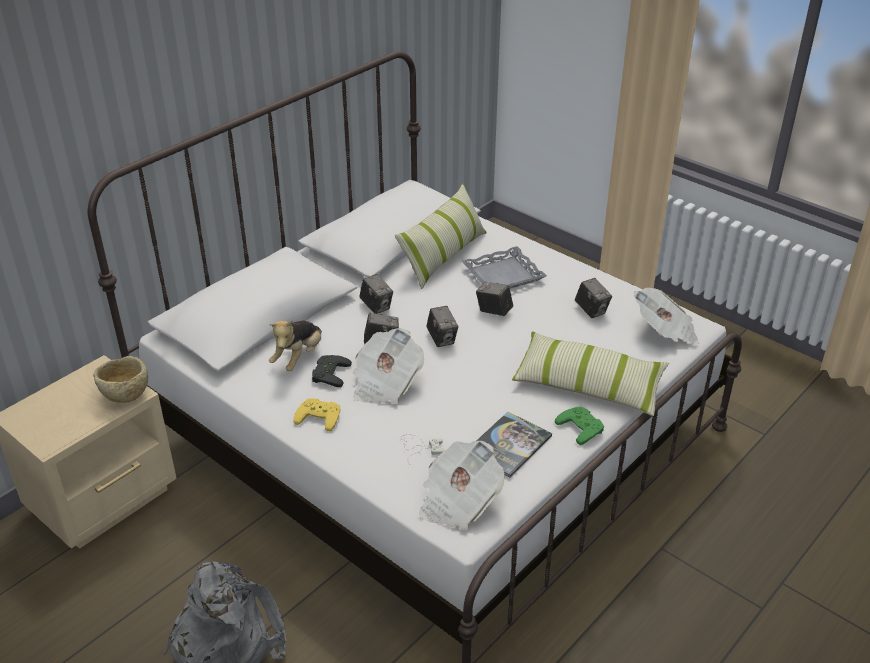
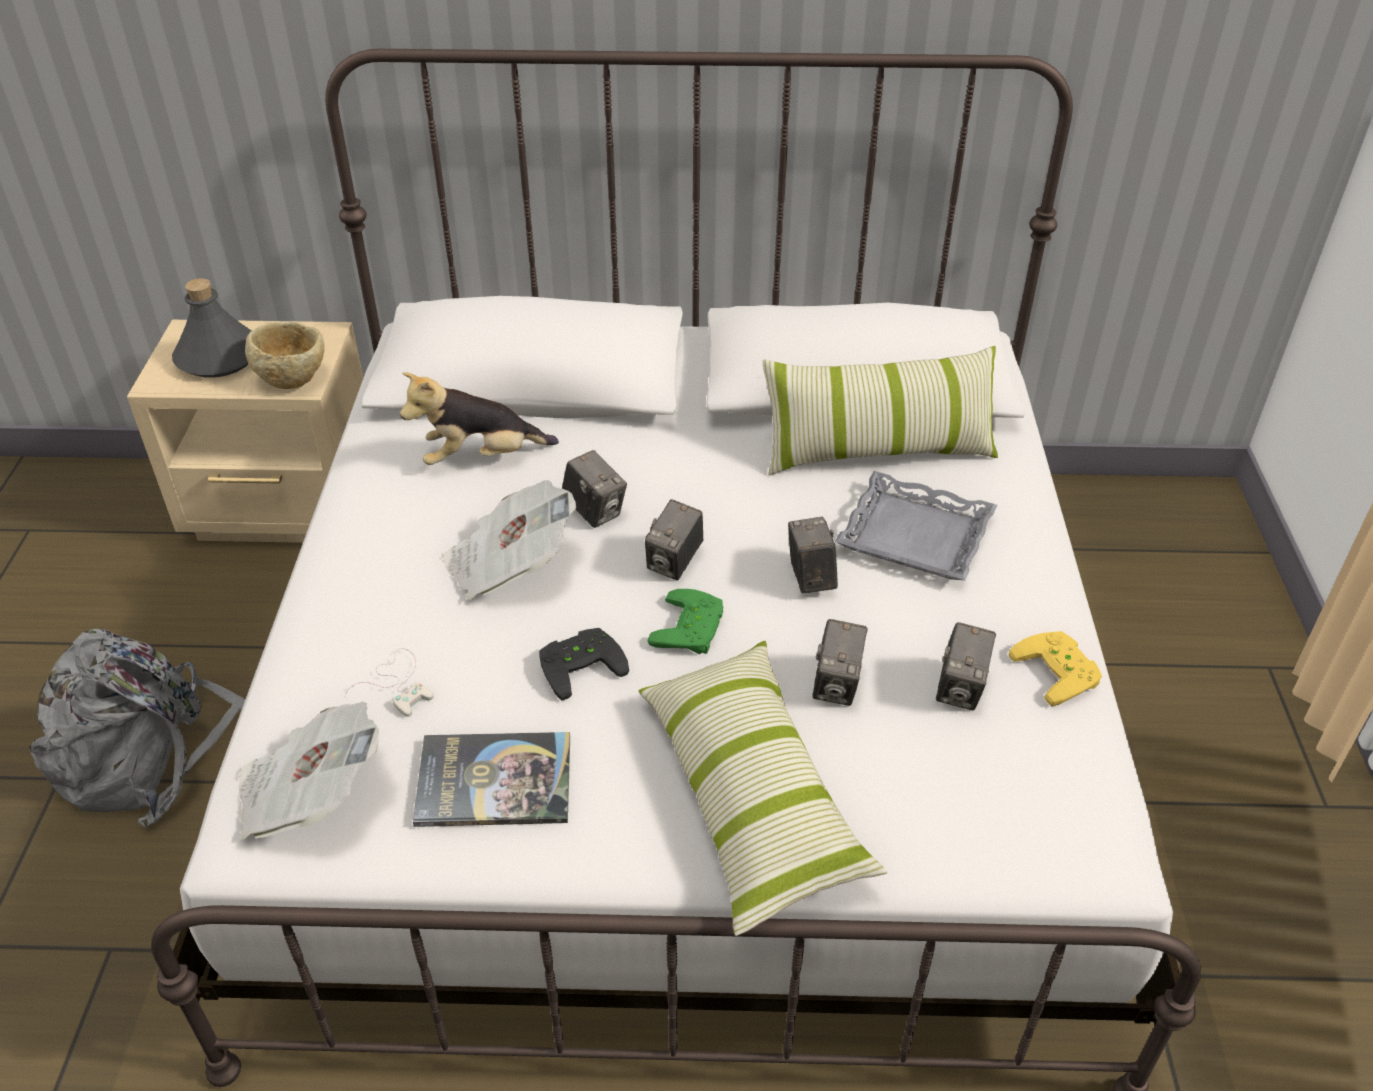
camera: 50 degrees right, 5 degrees up
(62, 413) = (219, 358): none -> grey bottle
(320, 415) = (378, 546): yellow game controller -> yellow game controller (1060, 671)
(328, 373) = (475, 501): black game controller -> black game controller (580, 663)
(376, 306) = (673, 459): camera -> camera (837, 685)
(582, 427) = (630, 851): green game controller -> green game controller (693, 629)
(665, 332) = (1027, 823): newspaper -> none

